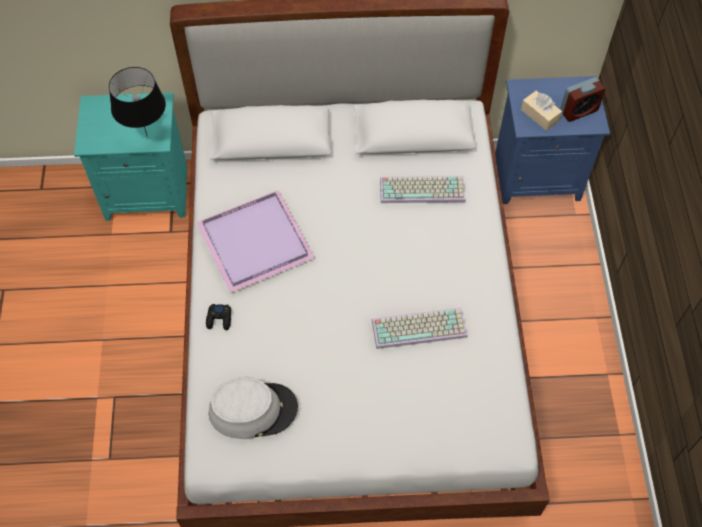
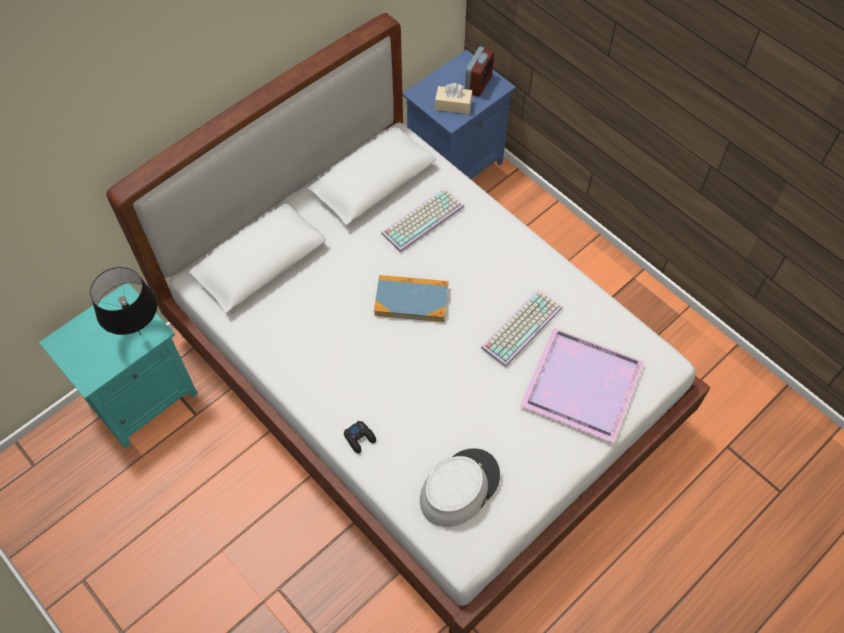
camera: 40 degrees left, 0 degrees up
(254, 244) = (330, 357): purple tray -> purple tray (583, 388)
(354, 245) = (411, 300): none -> book

